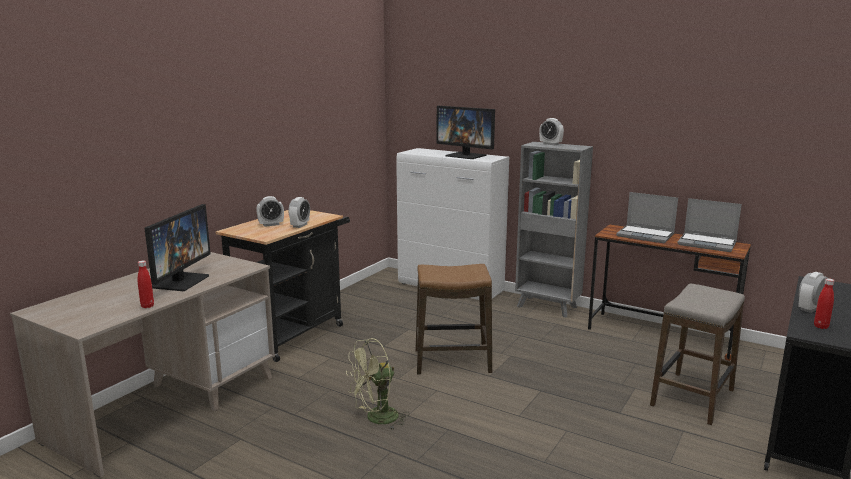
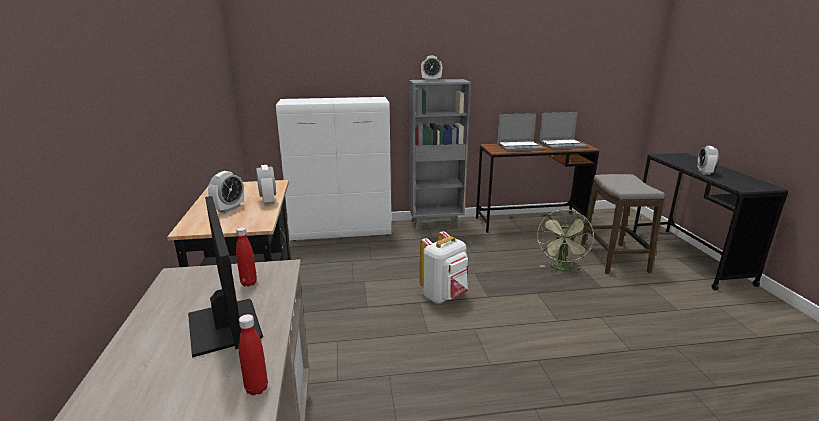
camera: 40 degrees left, 5 degrees up
(376, 419) = (474, 383): green fan -> green fan (561, 268)
(452, 361) = (444, 296): stool -> white backpack
(466, 156) = (349, 100): monitor -> none
(821, 326) = (735, 181): red bottle -> red bottle (249, 283)

